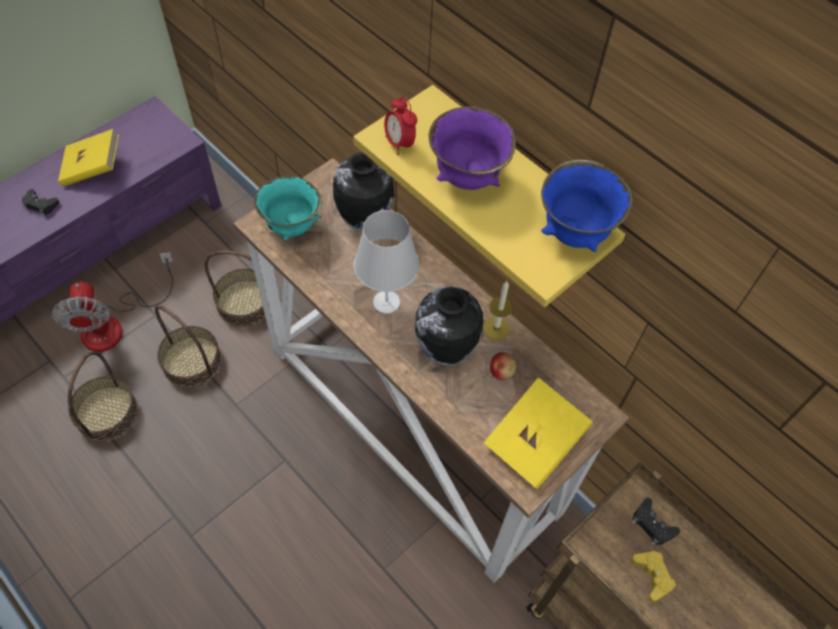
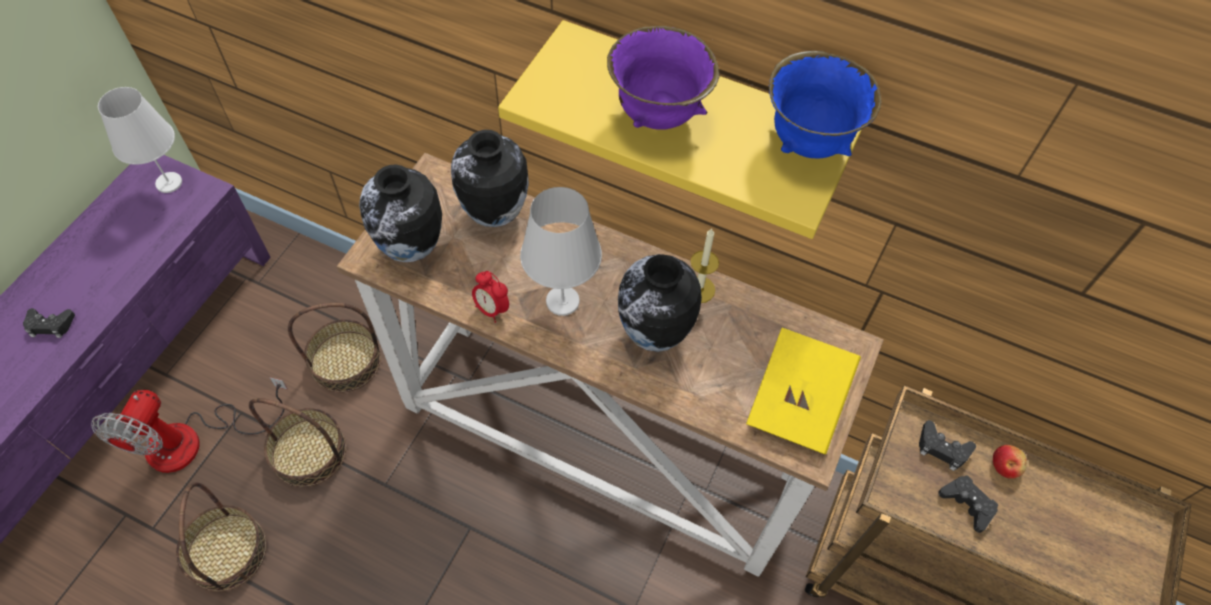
camera: 20 degrees left, 0 degrees up
(93, 169) = (103, 259): yellow book -> none
(115, 324) = (194, 441): fan -> fan turned 45 degrees clockwise
(159, 127) = (168, 183): none -> white table lamp
(292, 227) = (411, 249): turquoise bowl -> vase
(399, 143) = (558, 99): alarm clock -> alarm clock (492, 309)
(501, 371) = (726, 335): apple -> apple (1004, 466)
(652, 576) = (967, 504): yellow game controller -> black game controller

